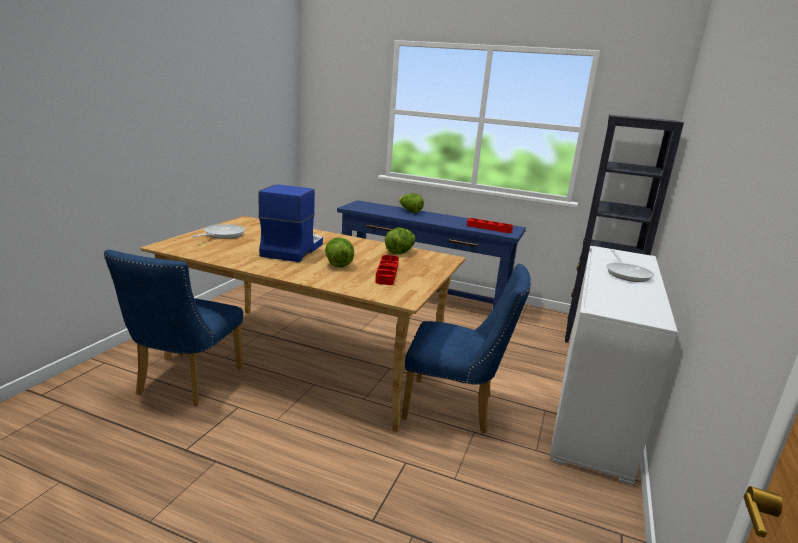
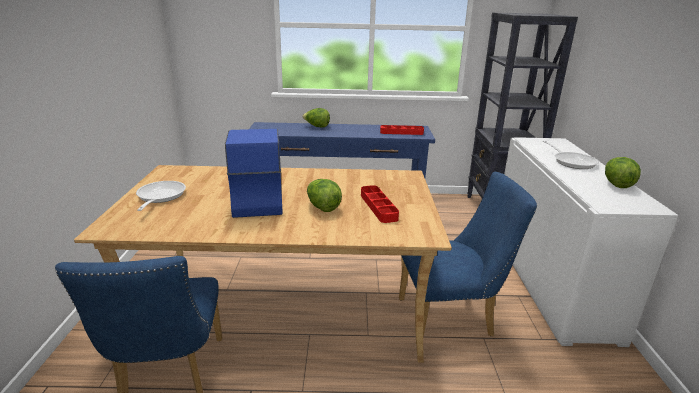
camera: 20 degrees left, 5 degrees up
(400, 252) = (362, 178): lettuce -> lettuce (616, 184)

